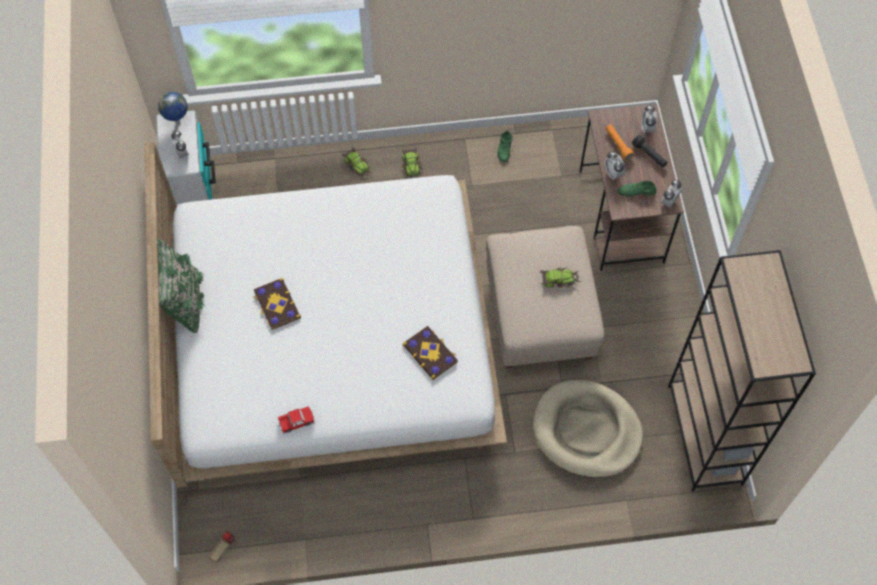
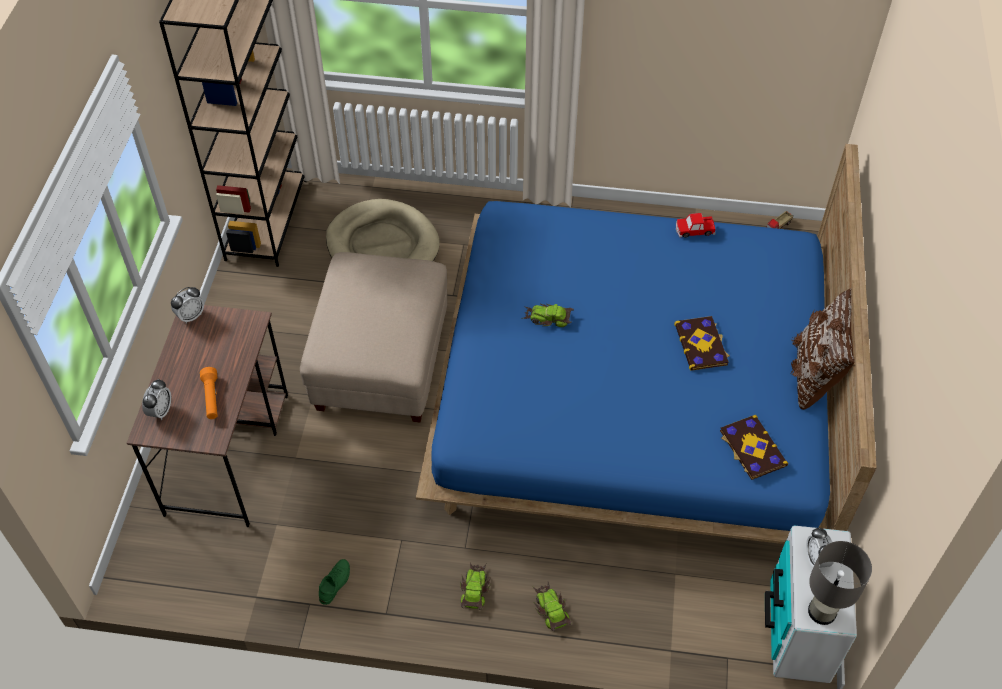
camera: 165 degrees left, 10 degrees down
(178, 123) = (821, 611): globe -> grey table lamp
(185, 302) = (814, 374): green pillow -> brown pillow
(332, 338) = (632, 391): white bed -> blue bed
(430, 353) = (533, 260): book -> book (752, 448)
(559, 279) = (356, 307): toy car -> toy car (547, 318)
(613, 173) = (238, 364): alarm clock -> none
(636, 191) = (222, 337): green shoe -> none
(649, 155) = (179, 376): black flashlight -> none

